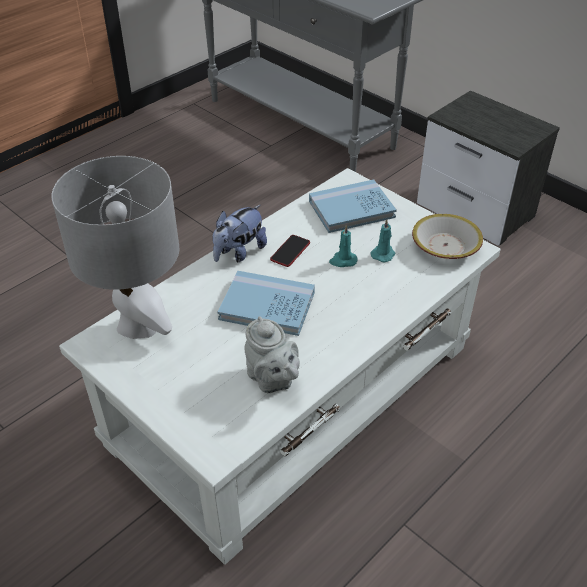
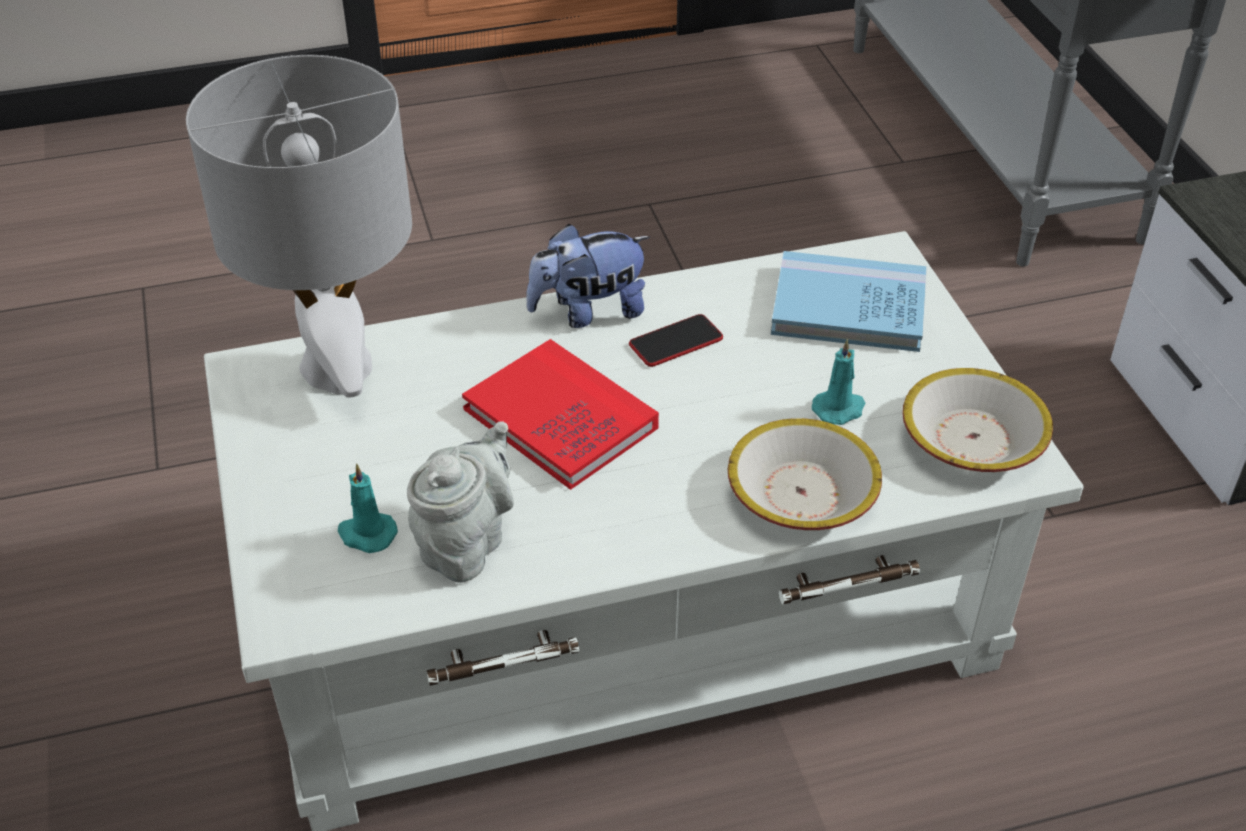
camera: 30 degrees right, 0 degrees up
(267, 306) = (560, 419): blue book -> red book
(272, 380) = (466, 543): grey teapot -> grey teapot turned 150 degrees counterclockwise
(343, 261) = (754, 393): turquoise candle -> turquoise candle (366, 534)
(397, 296) = (800, 493): none -> bowl

